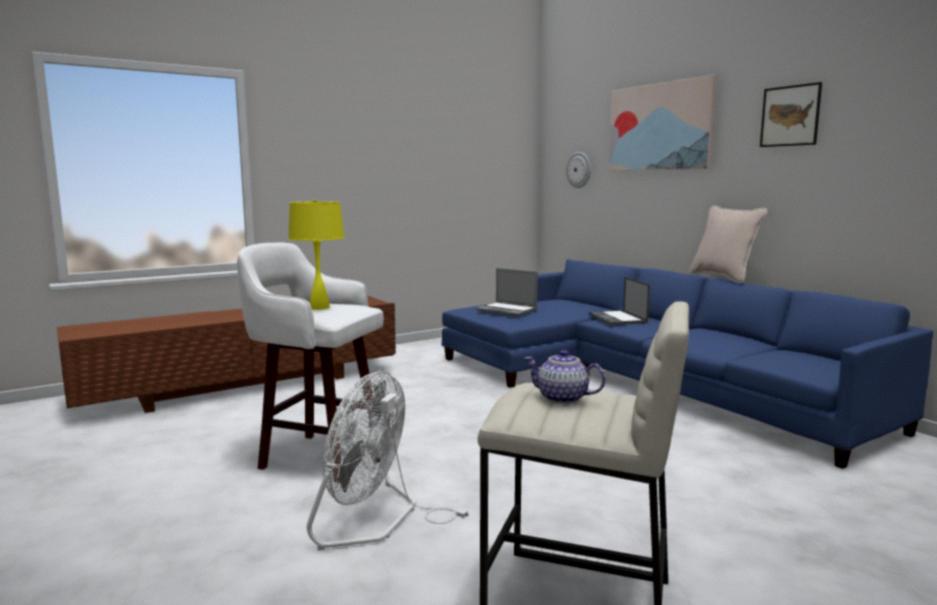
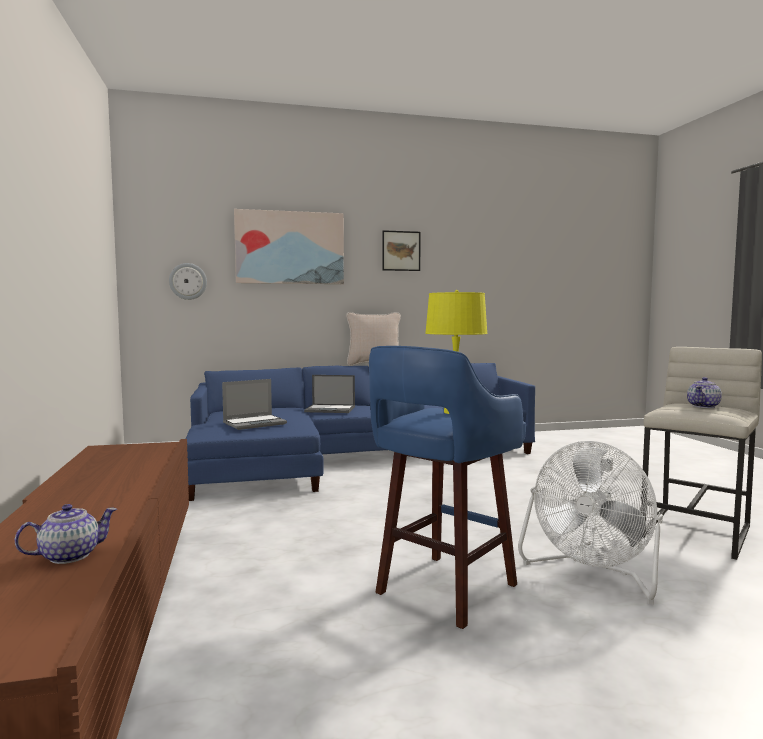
camera: 70 degrees left, 5 degrees down
(168, 325) = (69, 556): none -> teapot
(317, 457) = (442, 591): white stool -> blue stool

